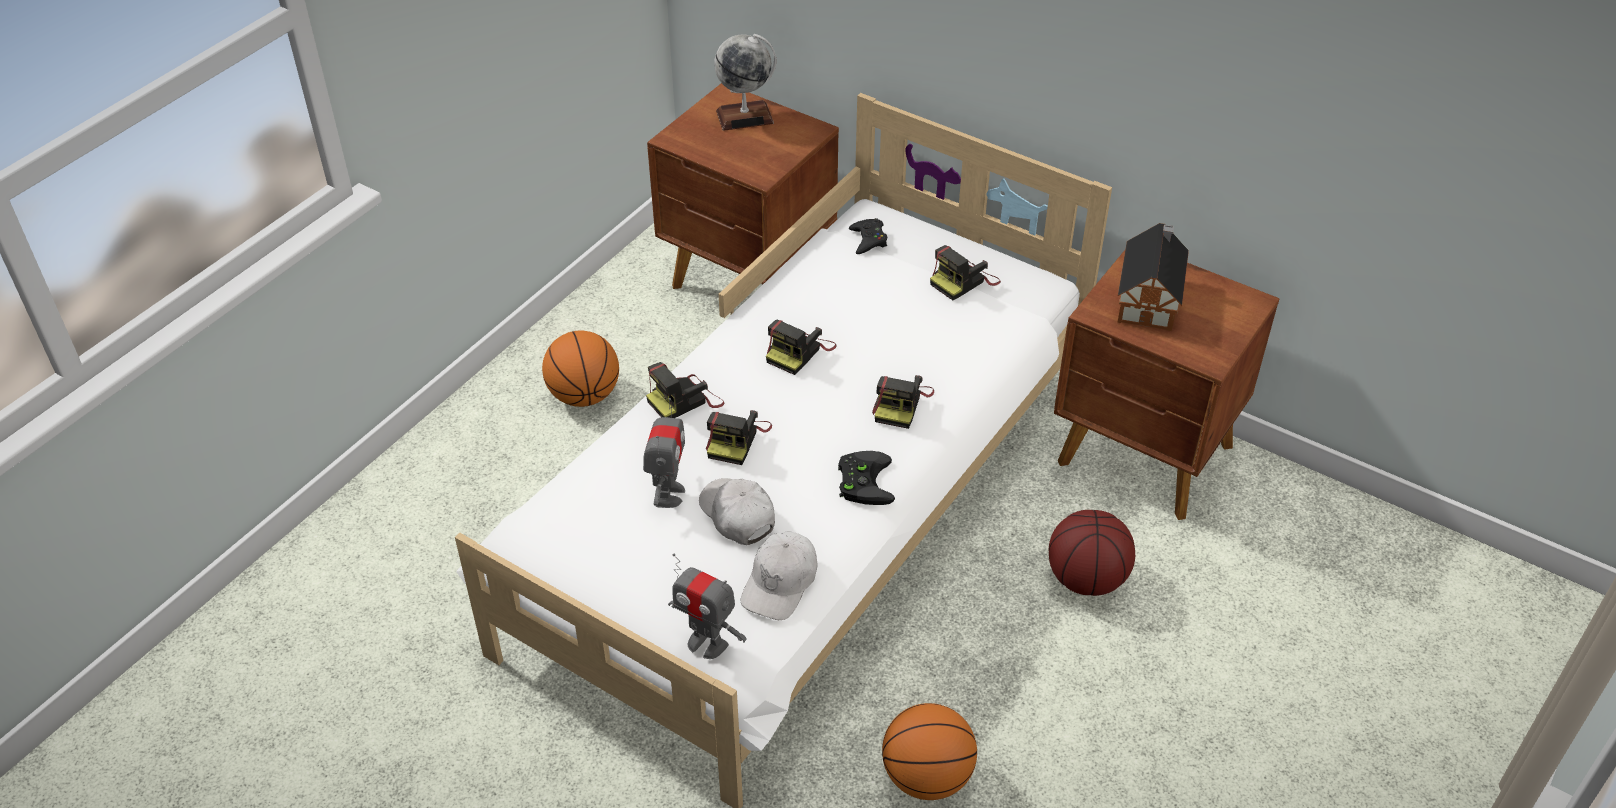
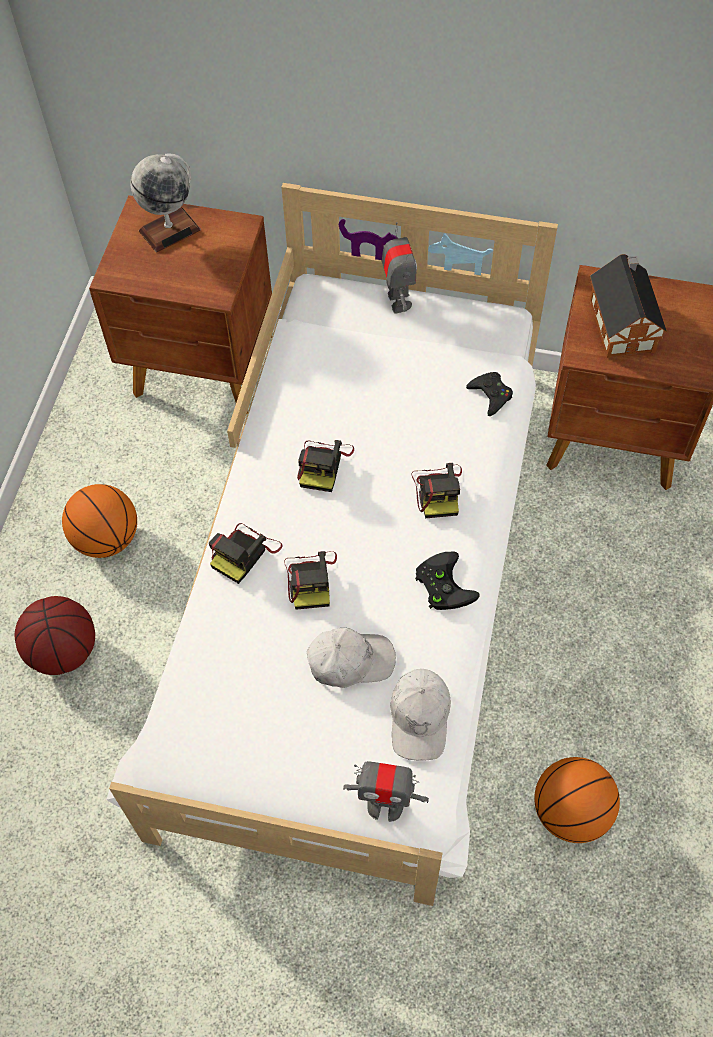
camera: 20 degrees left, 15 degrees up
(668, 494) = (277, 661): toy robot -> toy robot (398, 301)
(737, 515) = (350, 661): white cap -> white cap turned 135 degrees clockwise
(868, 240) = (329, 321): black game controller -> black game controller (490, 395)
(963, 281) = (434, 339): camera -> none
(1087, 578) = (617, 573): basketball -> basketball (64, 650)

